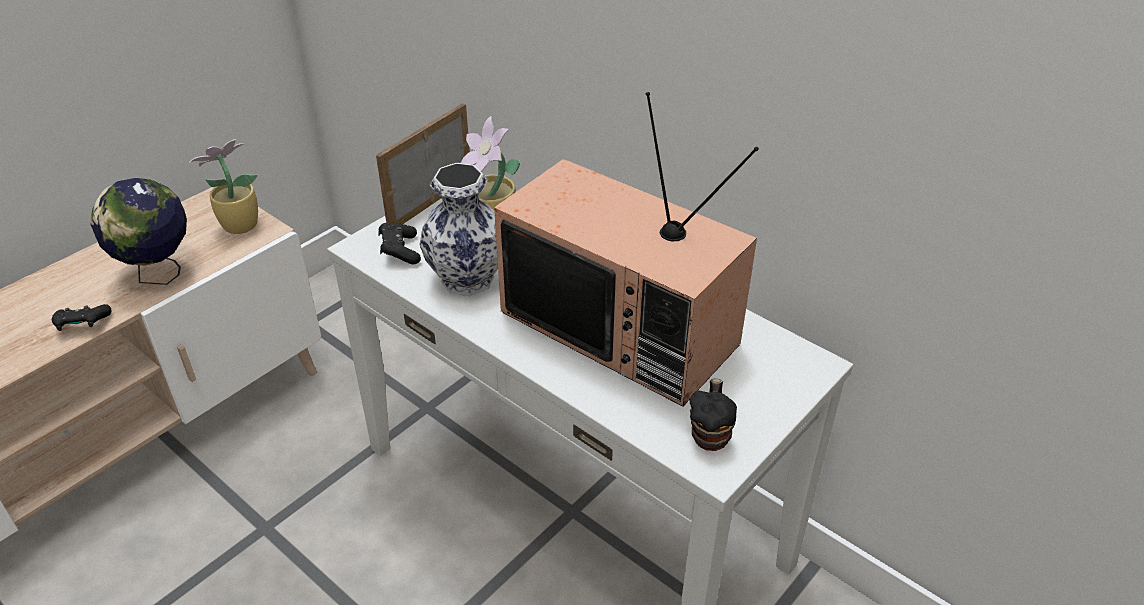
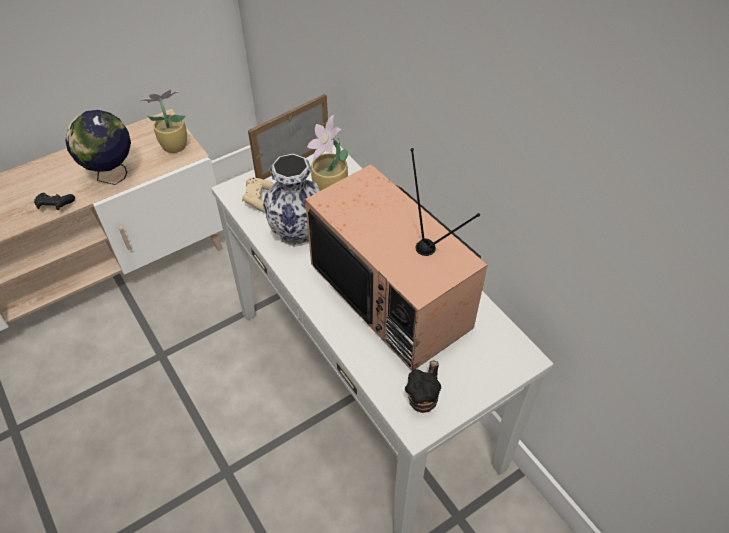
camera: 15 degrees right, 10 degrees up
(400, 251) = (259, 199): black game controller -> beige game controller

